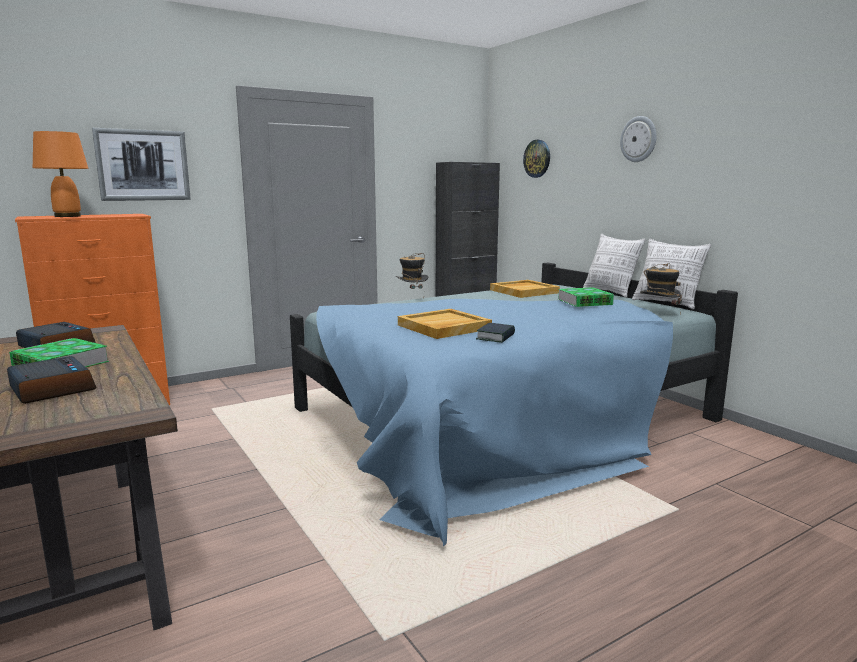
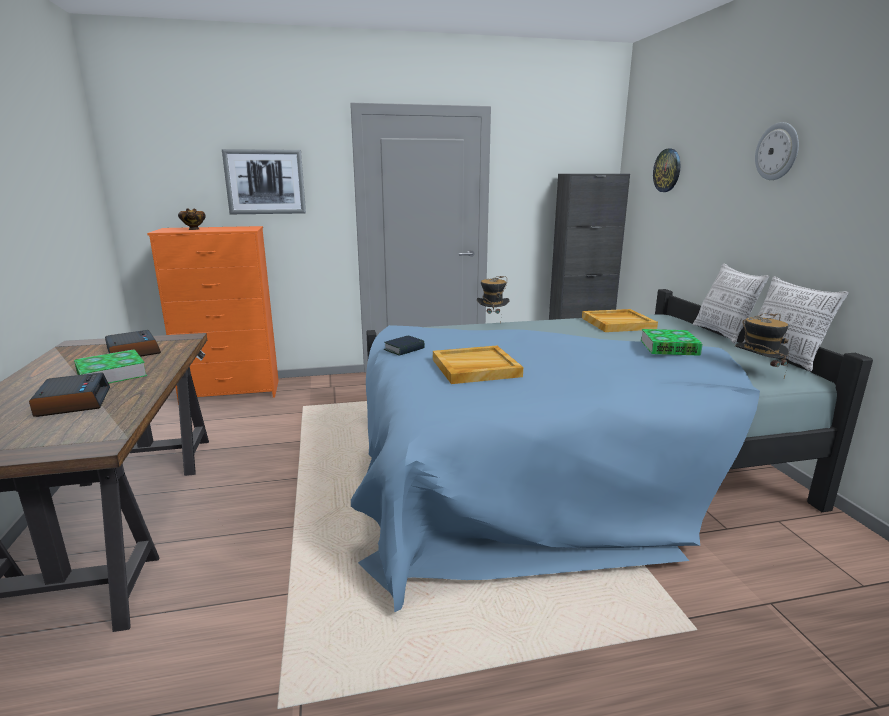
camera: 20 degrees right, 5 degrees up
(68, 216) = (194, 229): orange table lamp -> bowl
(495, 337) = (515, 389): book -> book (404, 349)

